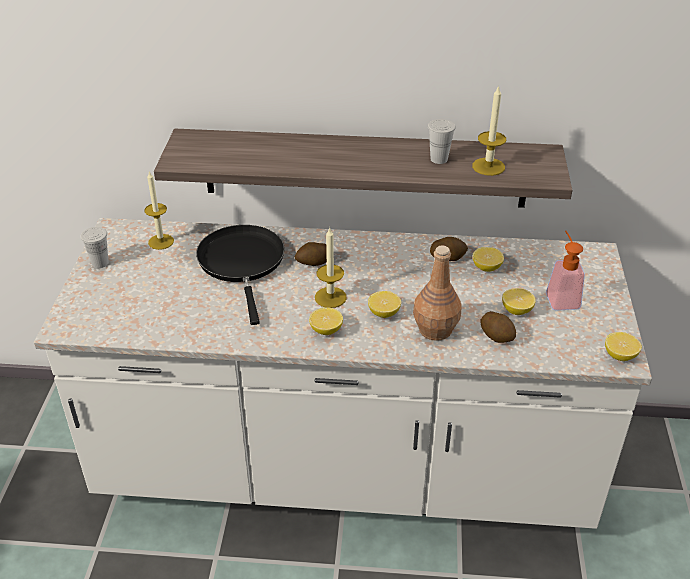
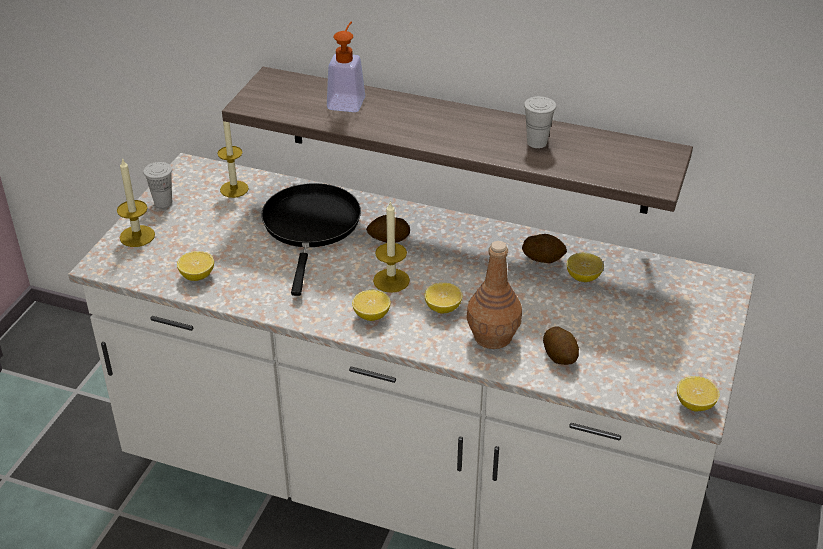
camera: 15 degrees right, 0 degrees up
(488, 166) = (590, 159): candle -> candle (137, 236)
(516, 310) = (596, 331): lemon -> lemon (197, 276)
(560, 297) = (656, 325): soap dispenser -> soap dispenser (348, 100)

